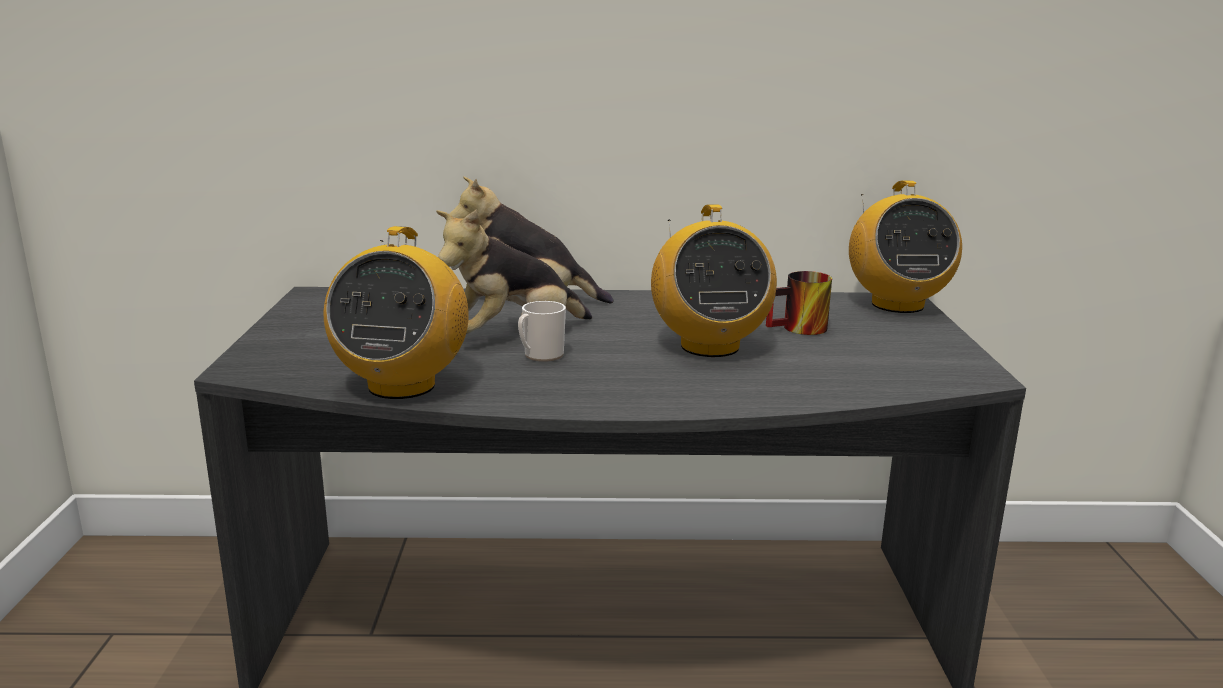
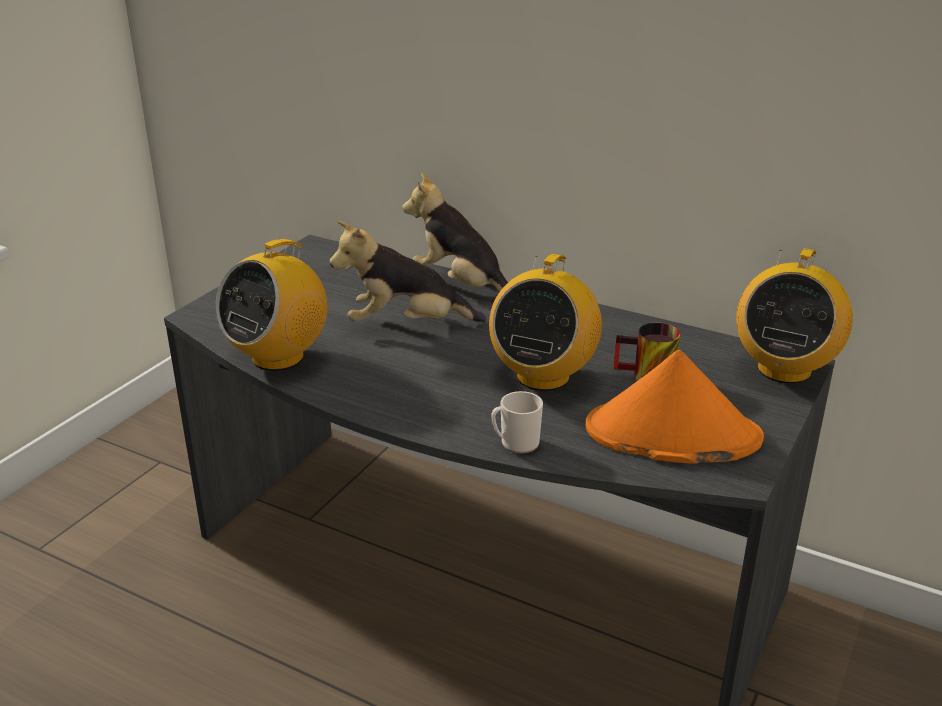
camera: 30 degrees right, 10 degrees up
(540, 356) = (401, 352): mug -> mug (515, 443)
(883, 362) = (671, 434): none -> orange hat

